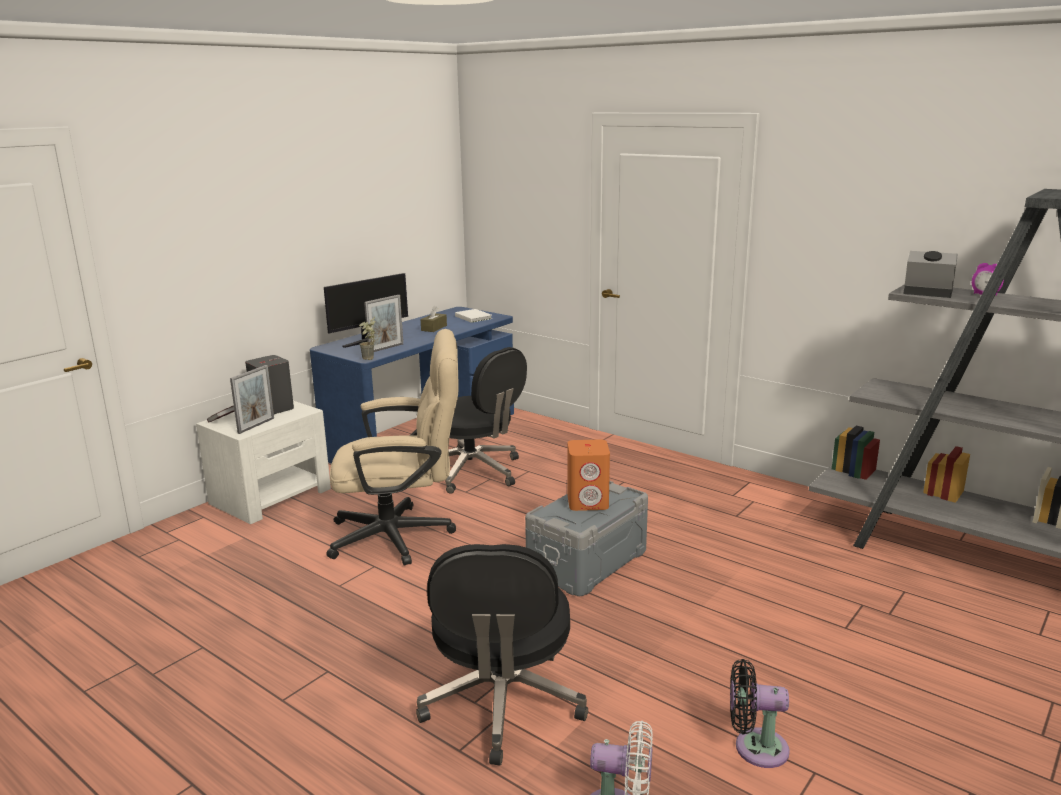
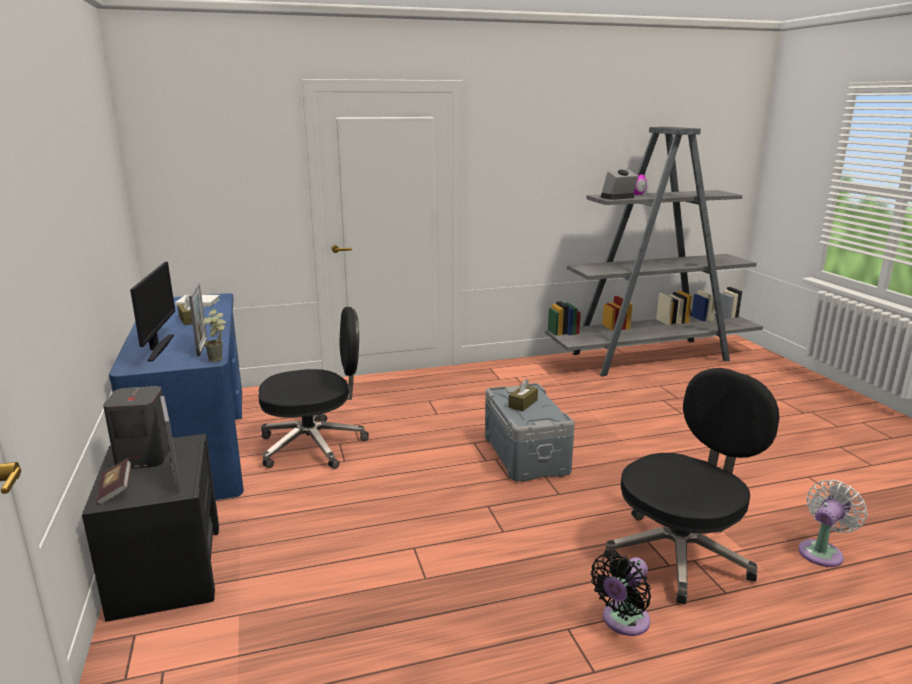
camera: 55 degrees left, 0 degrees up
(271, 496) = (168, 567): white nightstand -> black nightstand
(403, 535) = (378, 515): beige office chair -> none
(502, 704) = (680, 554): black office chair -> black office chair turned 75 degrees counterclockwise
(588, 502) = (523, 404): orange speaker -> brown tissue box
(755, 747) = (778, 483): black fan -> black fan (623, 621)

